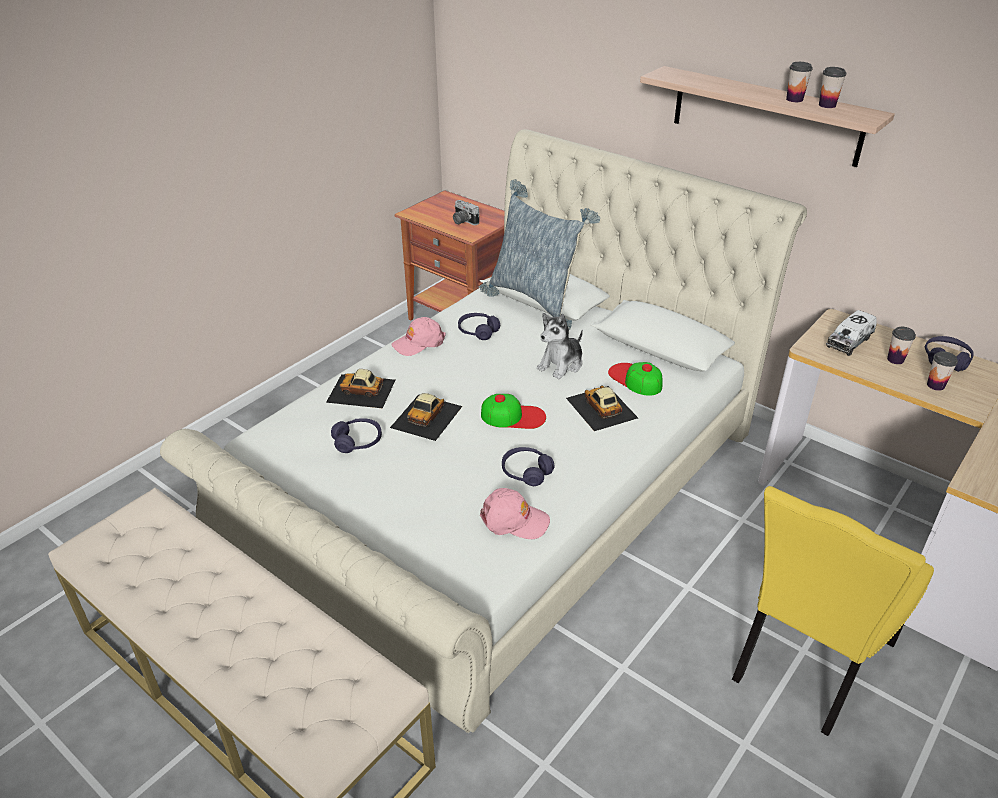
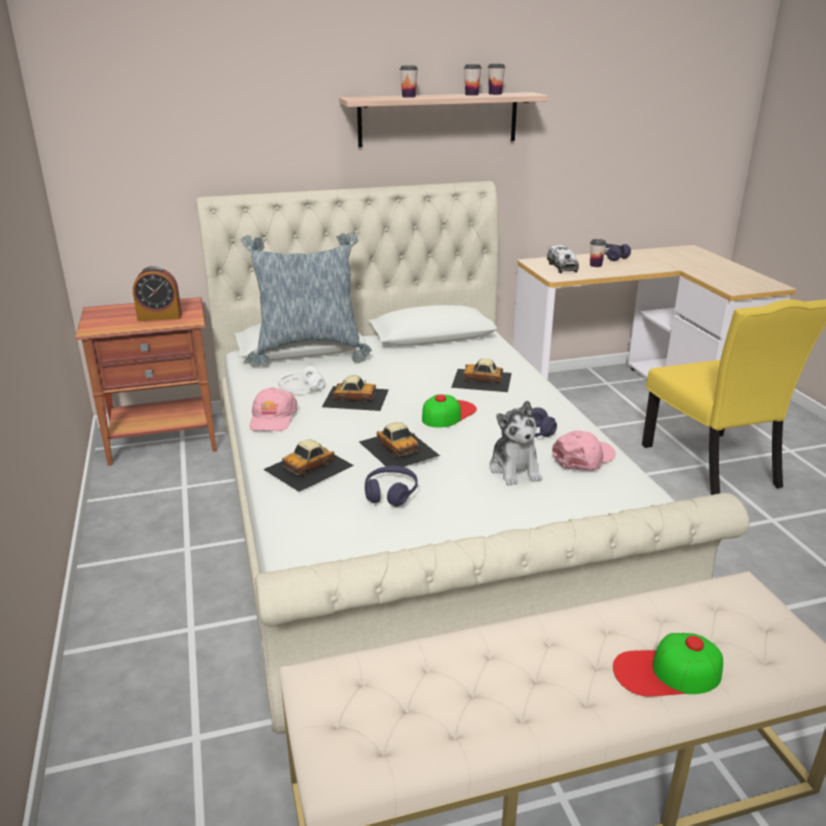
camera: 55 degrees left, 10 degrees down
(463, 221) = (159, 317): camera -> alarm clock
(478, 331) = (301, 389): purple headphones -> white headphones
(489, 361) = (355, 397): none -> toy car
(561, 364) = (403, 375): plush toy -> plush toy (515, 469)
(635, 379) = (463, 357): cap -> cap (667, 672)
(935, 385) = (633, 266): cup -> cup (408, 96)

